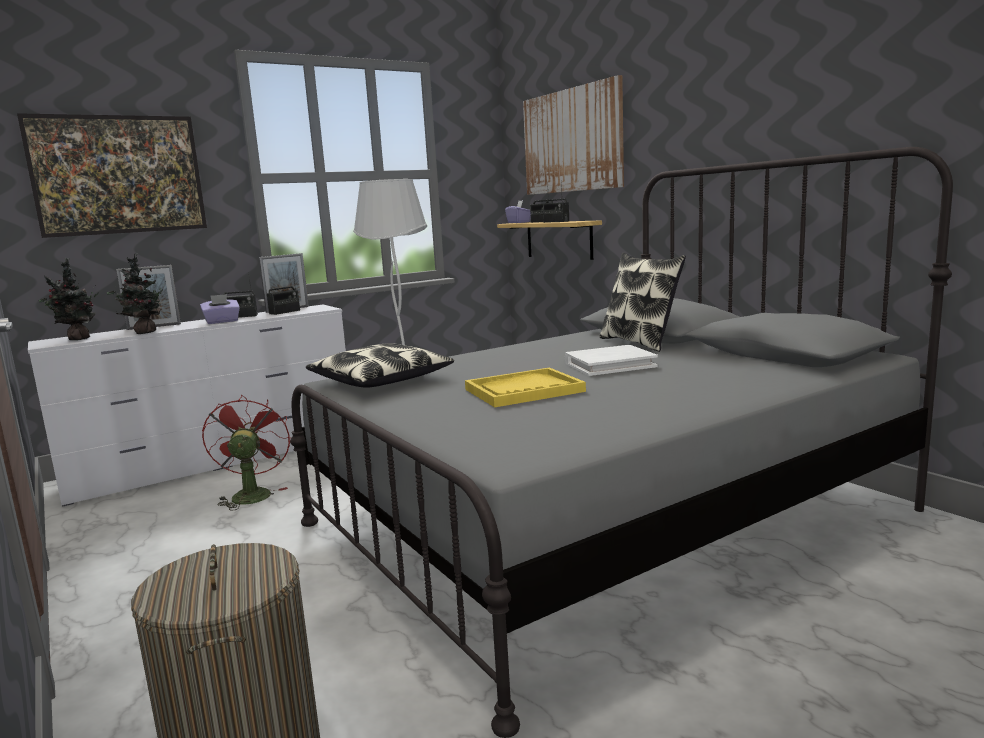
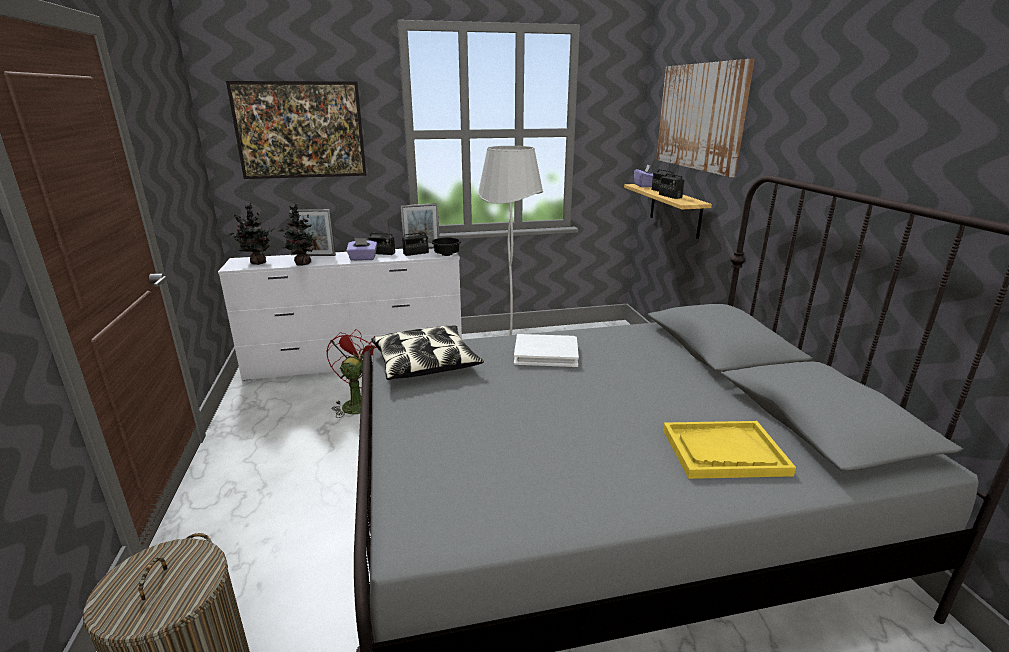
camera: 20 degrees right, 10 degrees up
(325, 309) = (447, 255): none -> black bowl
(524, 390) = (519, 416): yellow tray -> yellow tray (724, 452)
(609, 365) = (627, 393): white book -> white book (546, 353)
(640, 342) = (686, 359): pillow -> none

